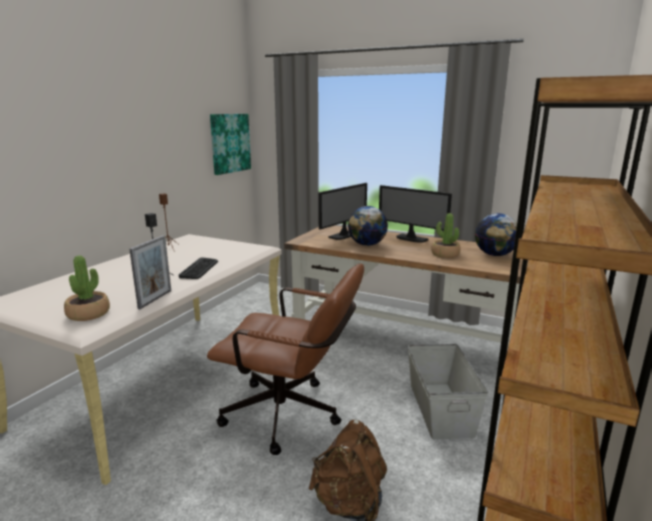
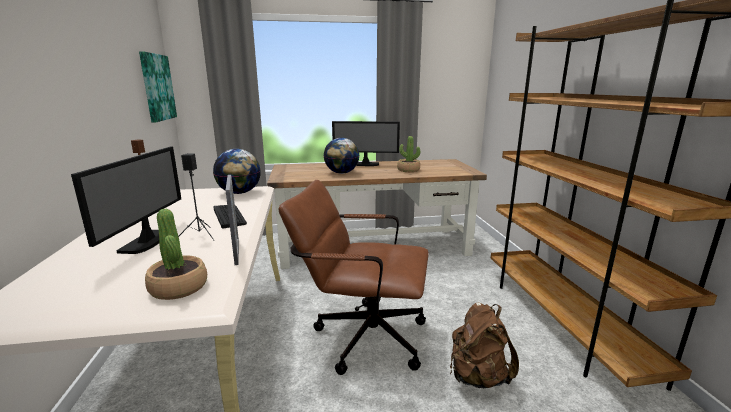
camera: 35 degrees left, 0 degrees up
(291, 416) = (361, 335): brown office chair -> brown office chair turned 150 degrees counterclockwise
(343, 236) = (309, 170): monitor -> monitor (147, 242)
(440, 409) = (453, 287): grey storage box -> none
(494, 255) = (437, 165): globe -> globe (239, 193)

